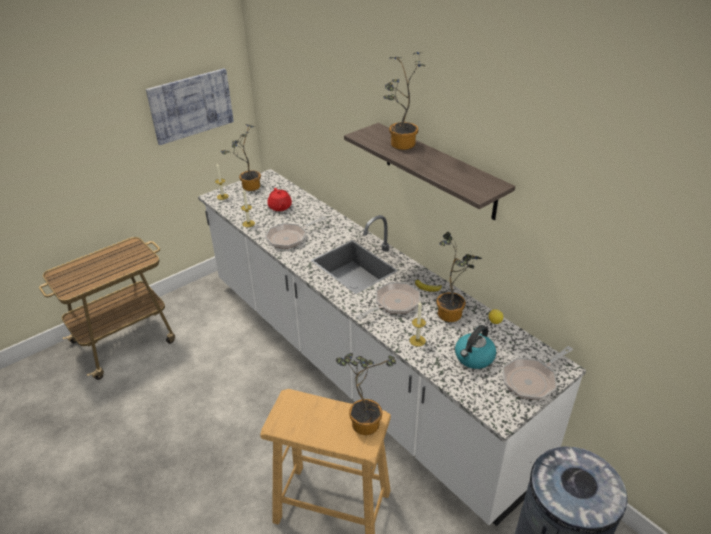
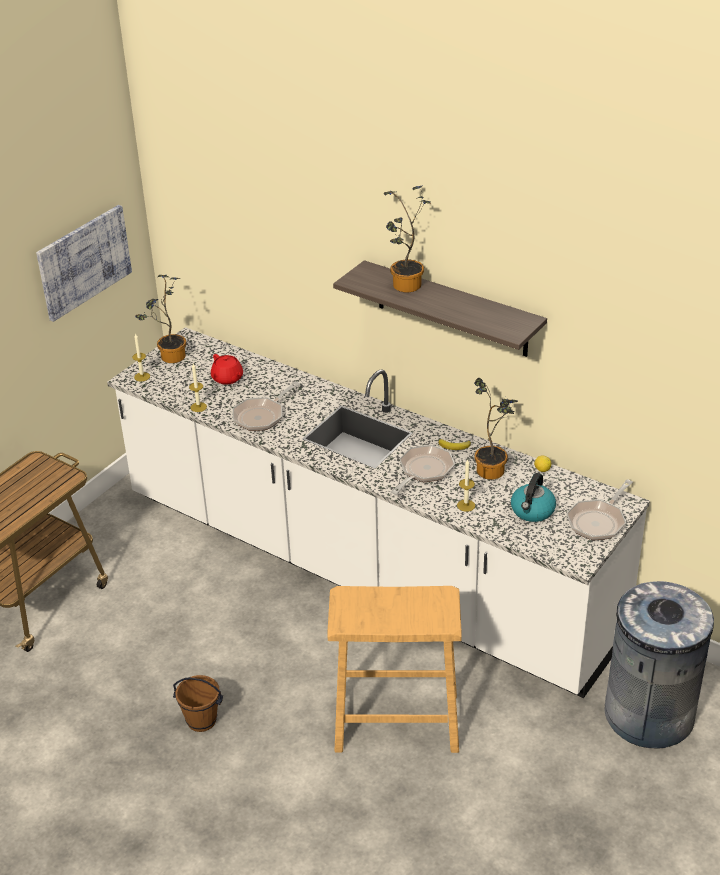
camera: 15 degrees left, 0 degrees up
(186, 466) = (202, 720): none -> brown bucket
(364, 420) = (434, 599): potted plant -> none

